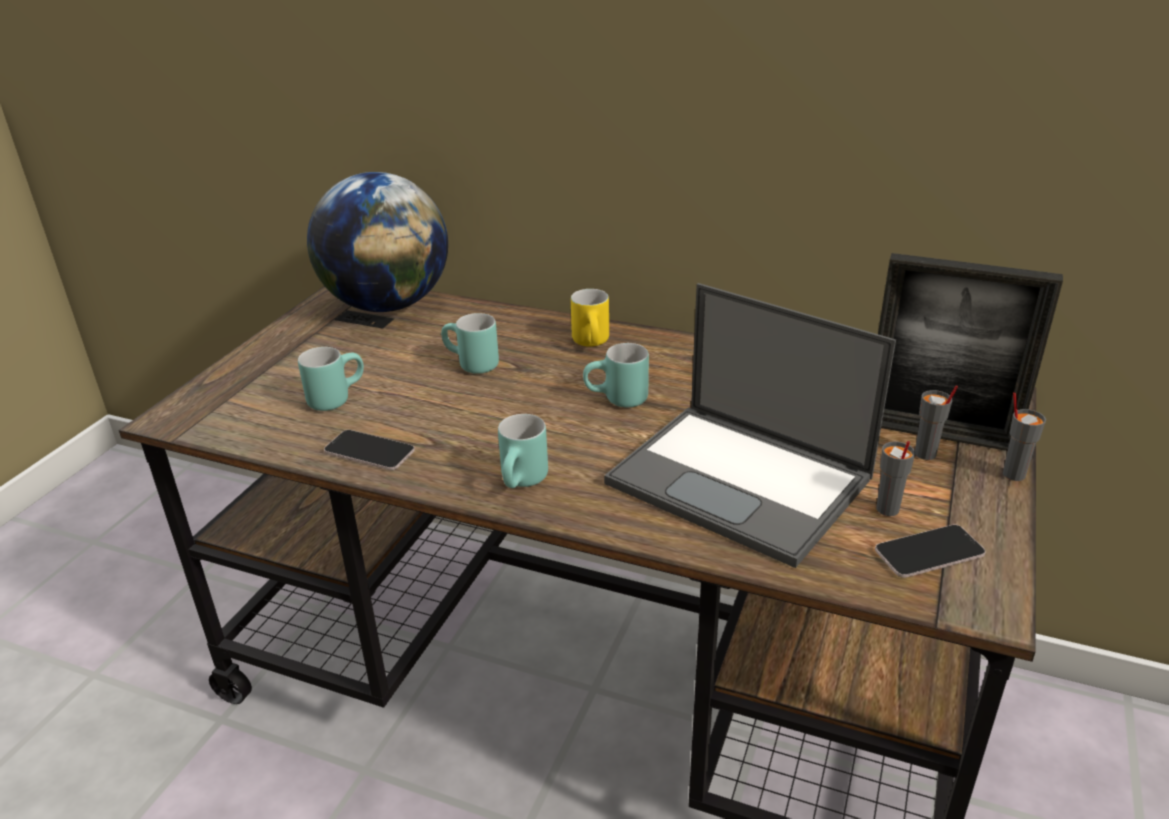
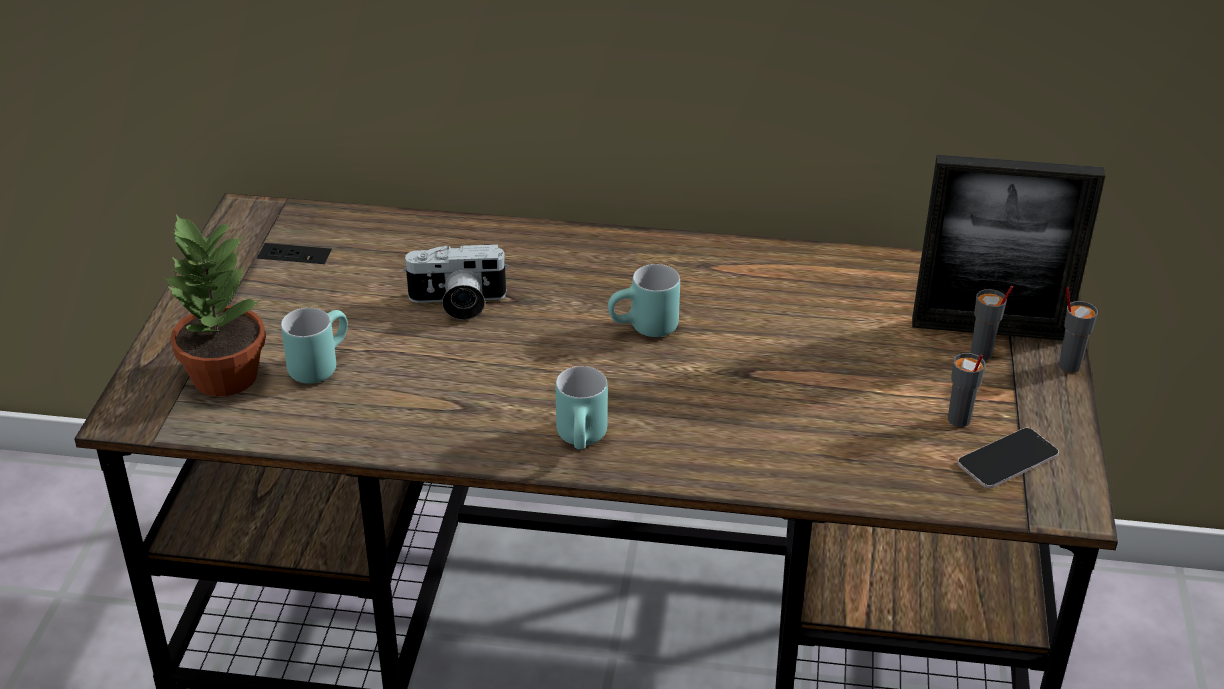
camera: 15 degrees left, 5 degrees up
(258, 398) = (223, 376): none -> potted plant
(369, 451) = (395, 426): phone -> none
(387, 304) = (314, 230): globe -> none
(470, 365) = (457, 303): turquoise mug -> camera
(594, 344) = (590, 258): yellow mug -> none
(742, 481) = (809, 408): laptop -> none

